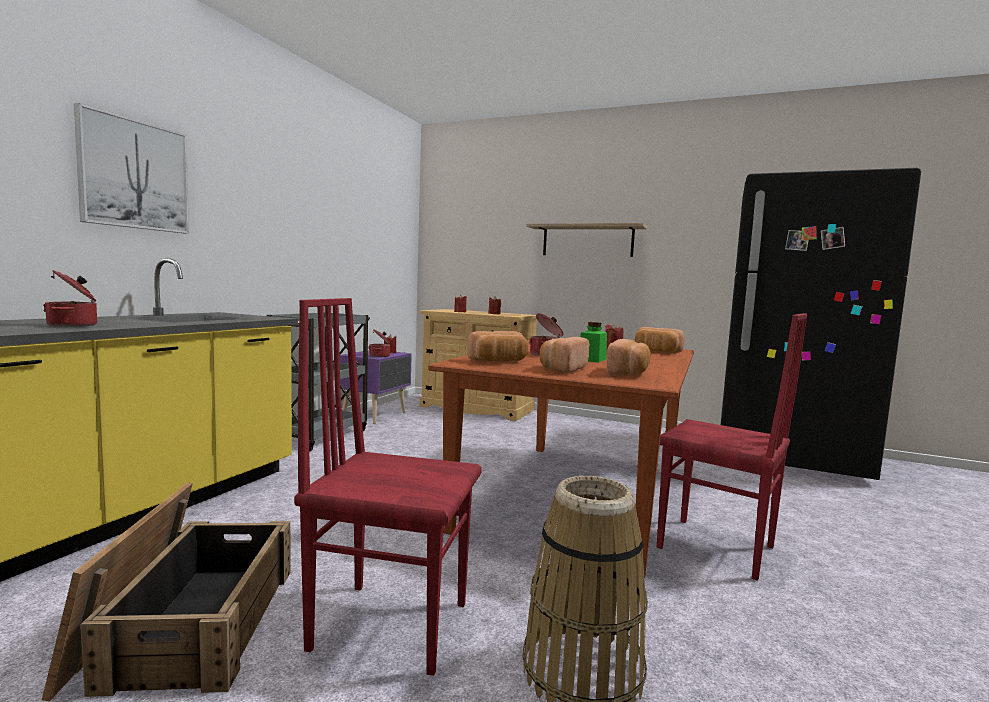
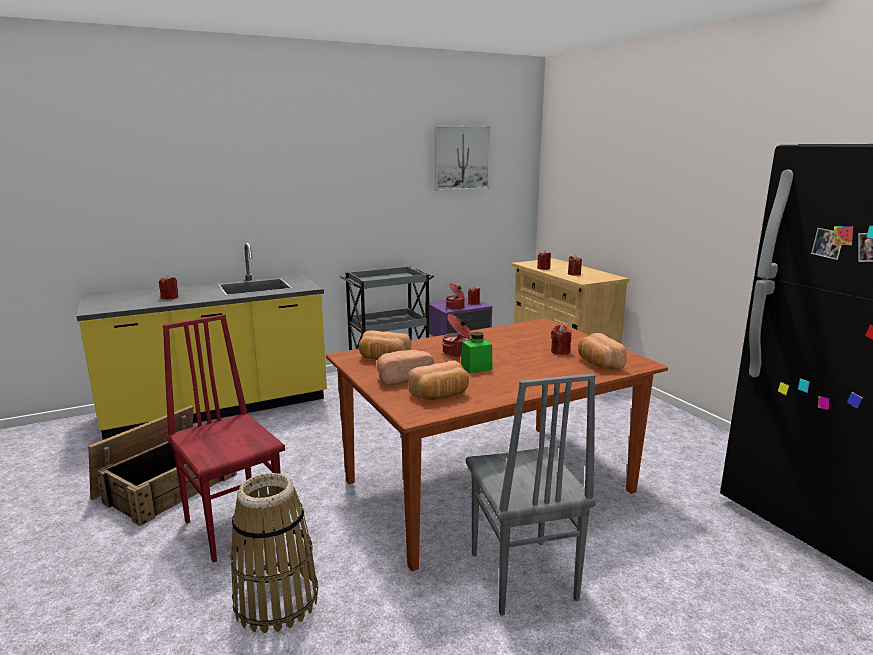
camera: 40 degrees right, 10 degrees up
(74, 325) = (170, 297): cooking pot -> red candle
(134, 175) = (233, 183): picture -> picture (461, 158)
(587, 241) = (681, 197): shelf -> none
(716, 548) = (521, 577): red chair -> grey chair

